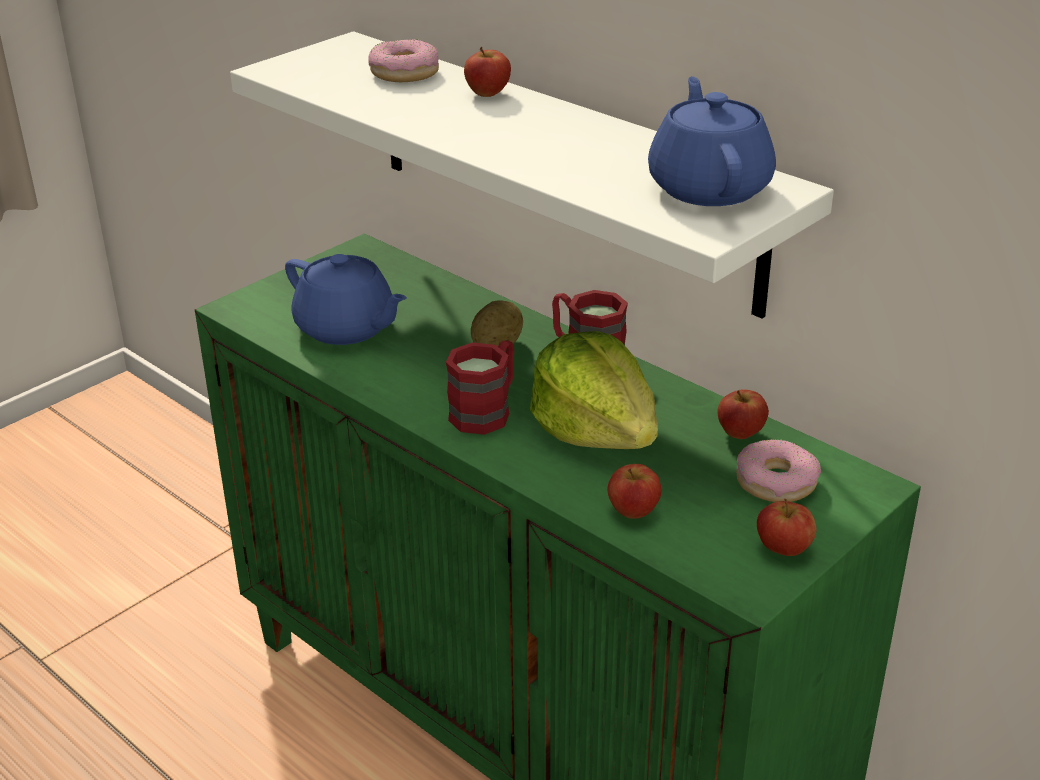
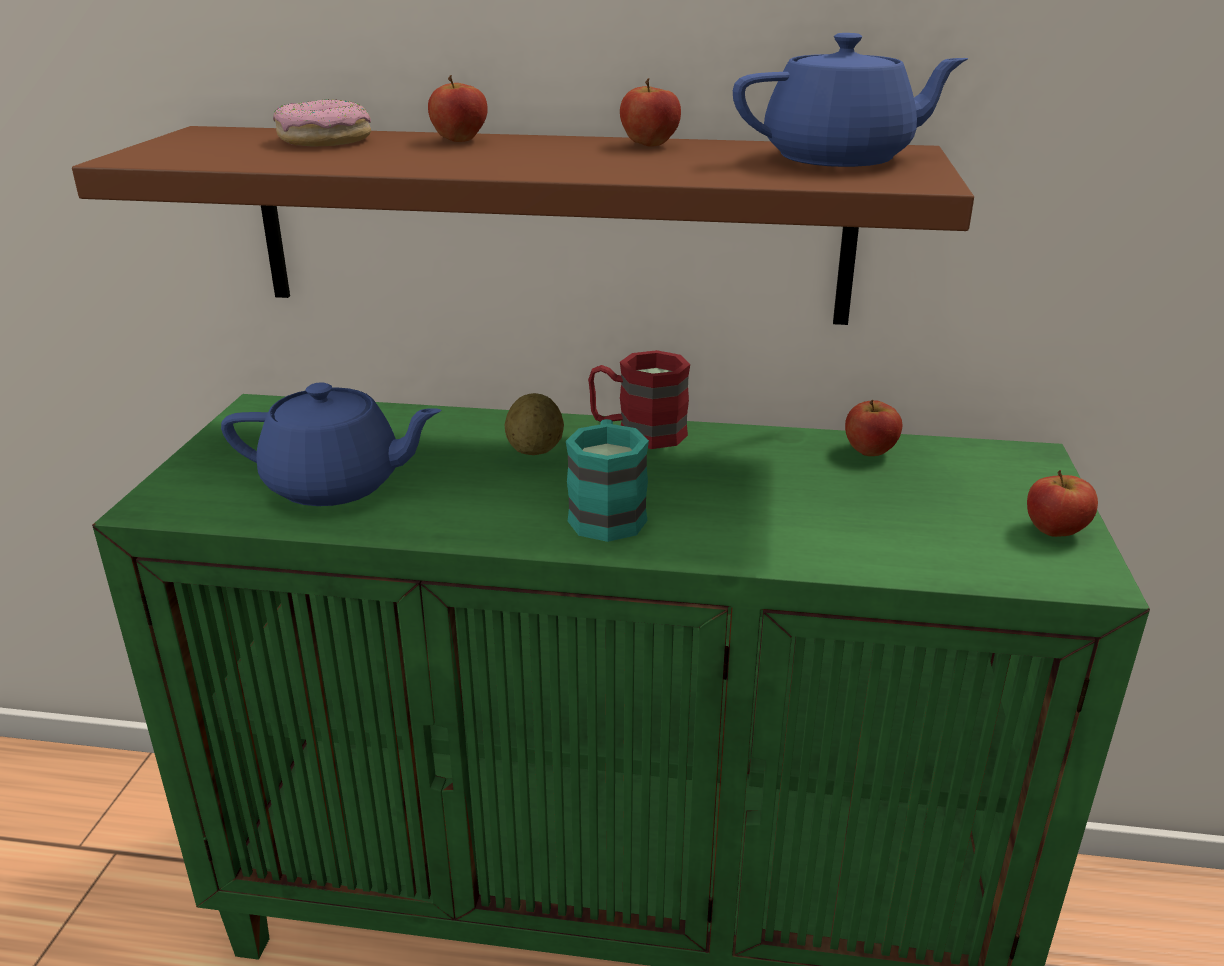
camera: 35 degrees left, 5 degrees down
(487, 410) = (607, 511): red mug -> turquoise mug
(561, 168) = (550, 225): white shelf -> brown shelf
(596, 431) = (743, 493): lettuce -> none
(633, 511) = (886, 551): apple -> apple (649, 144)
(709, 187) = (840, 158): blue teapot -> blue teapot turned 120 degrees clockwise
(776, 482) = (959, 479): donut -> none

